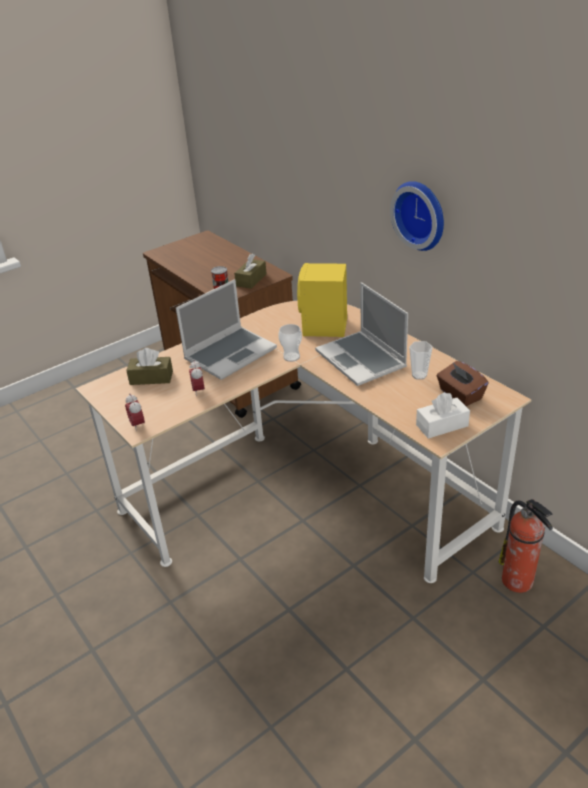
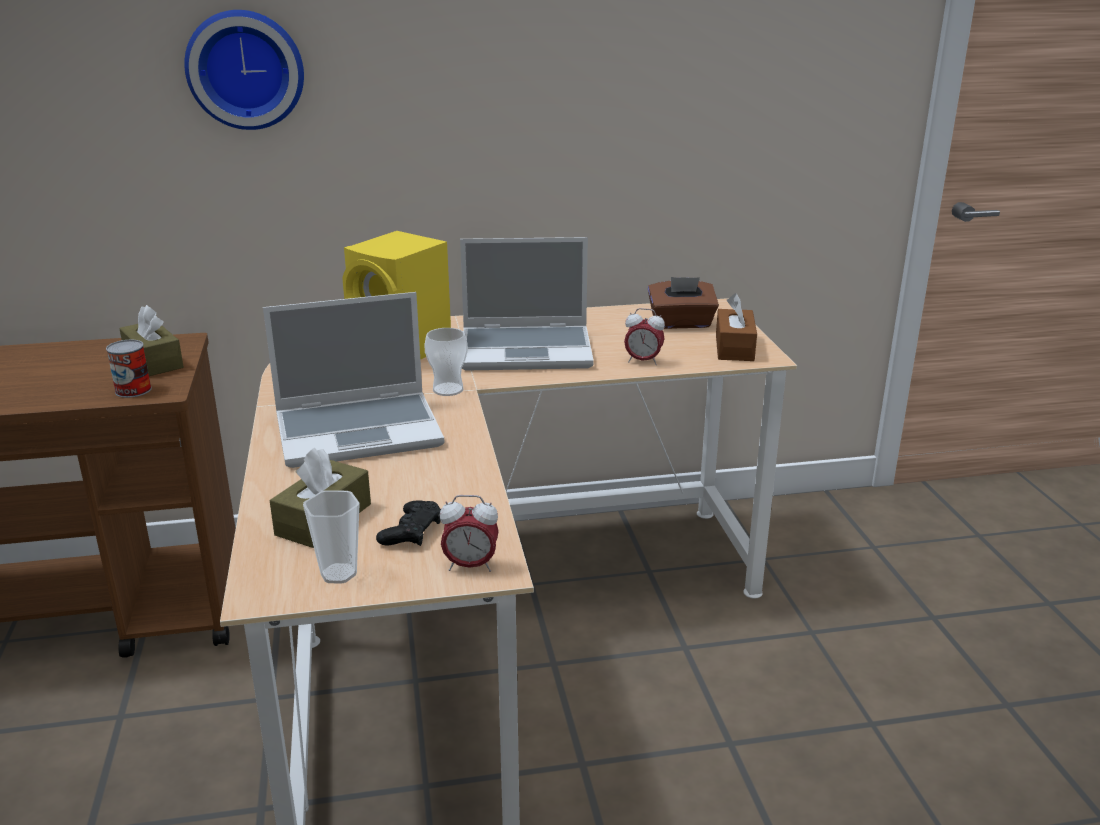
camera: 65 degrees left, 10 degrees down
(155, 401) = (411, 532): none -> black game controller
(198, 390) = (437, 482): alarm clock -> alarm clock (643, 361)
(230, 353) = (360, 431): laptop -> laptop turned 90 degrees clockwise
(419, 375) = (611, 331): cup -> cup (338, 574)
(421, 214) = (506, 107): wall clock -> wall clock (245, 69)
(442, 425) = (734, 347): white tissue box -> brown tissue box
(518, 581) = (799, 535): fire extinguisher -> none

